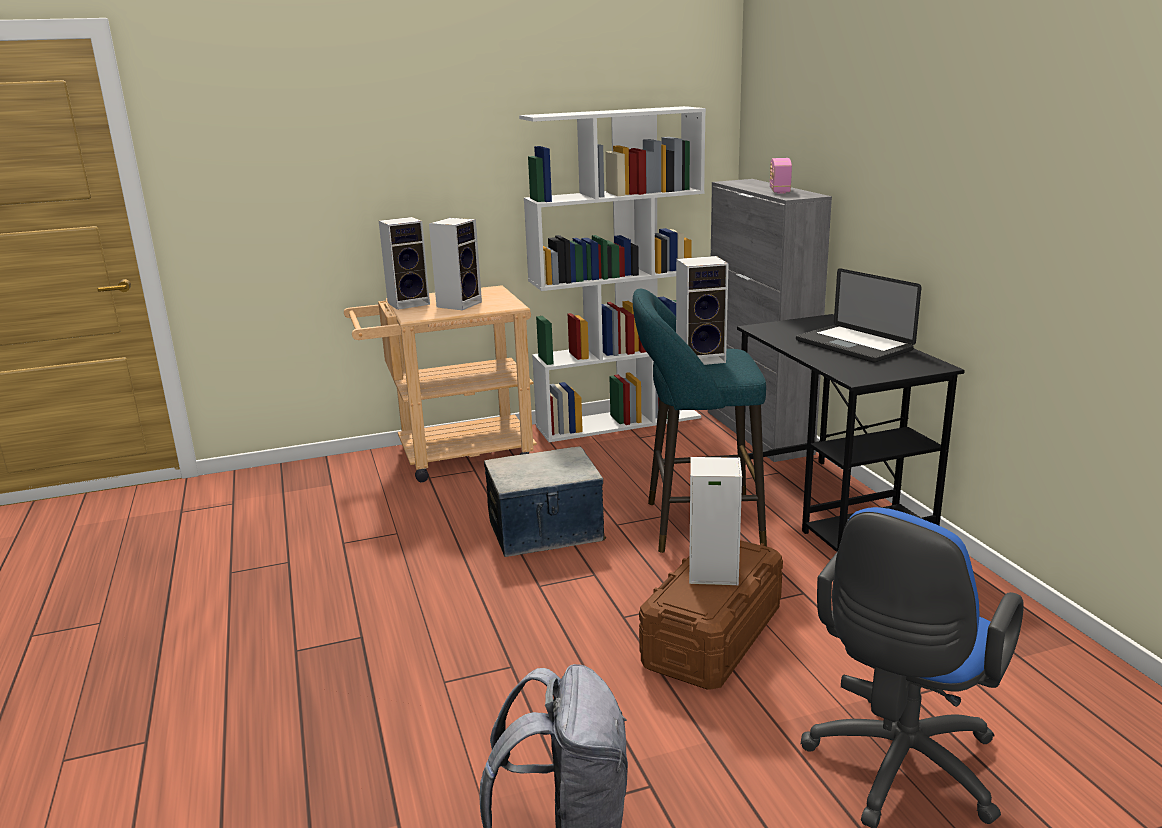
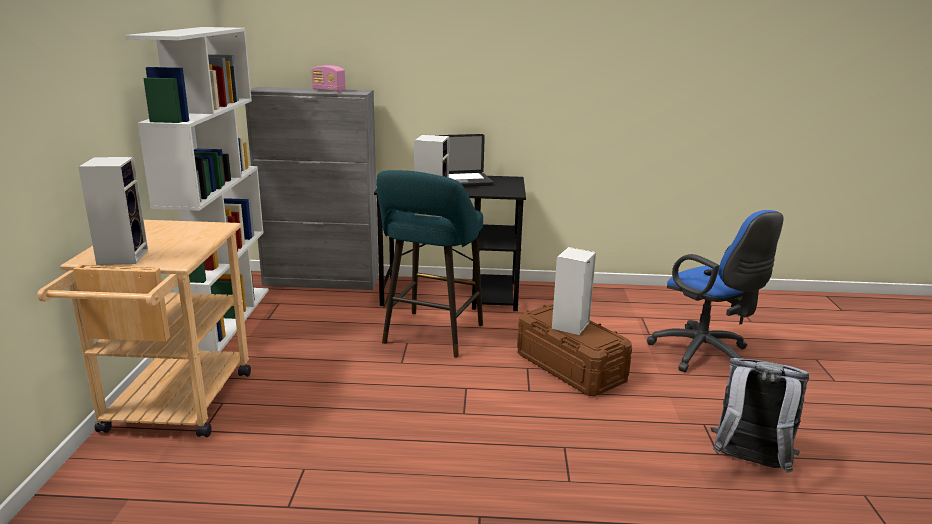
camera: 70 degrees left, 0 degrees up
(459, 304) = (171, 240): speaker -> none
(545, 531) = (382, 392): storage box -> none

